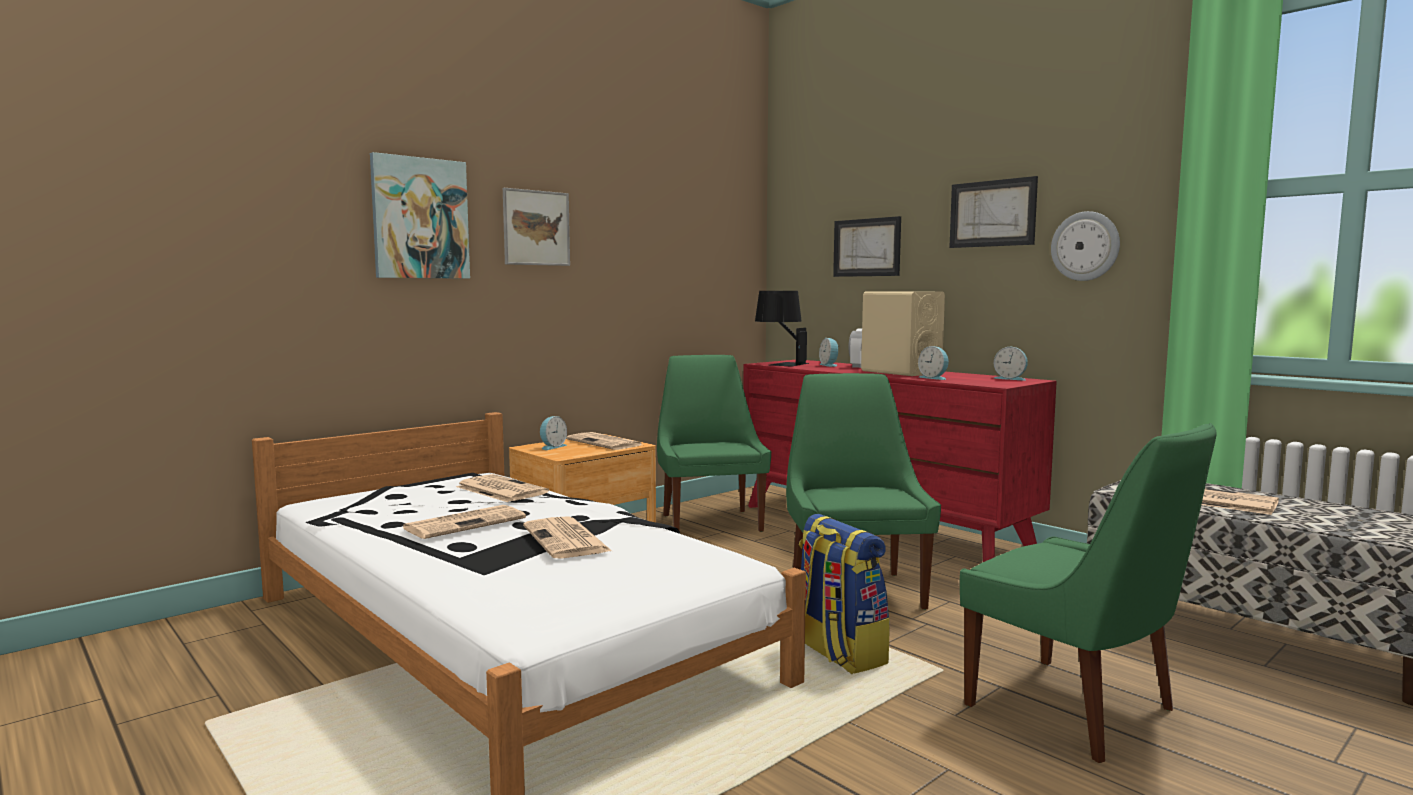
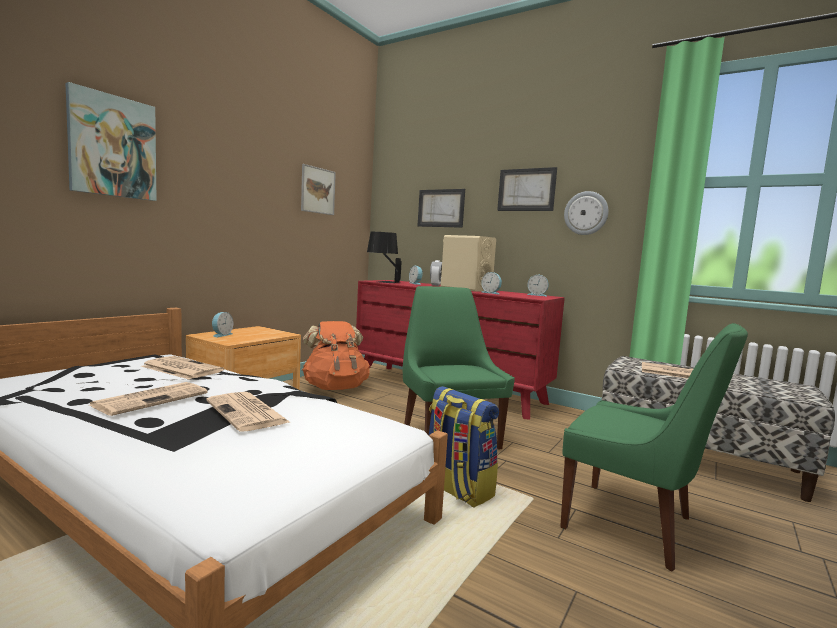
camera: 15 degrees left, 0 degrees up
(536, 228) = (212, 169): picture -> picture (318, 190)
(605, 443) = (263, 332): newspaper -> none
(710, 522) = (335, 388): green chair -> orange backpack

